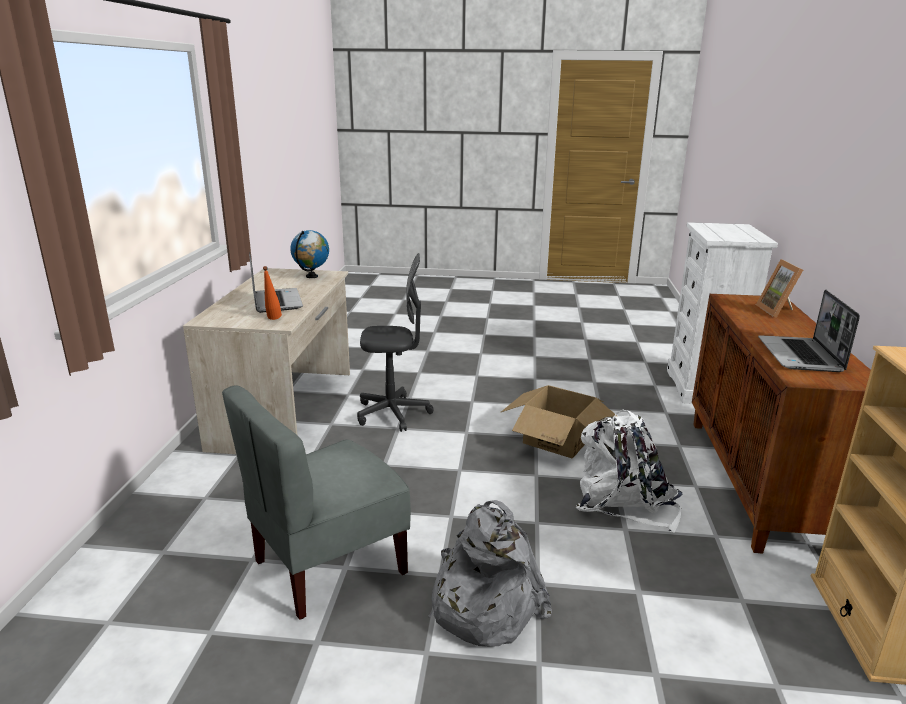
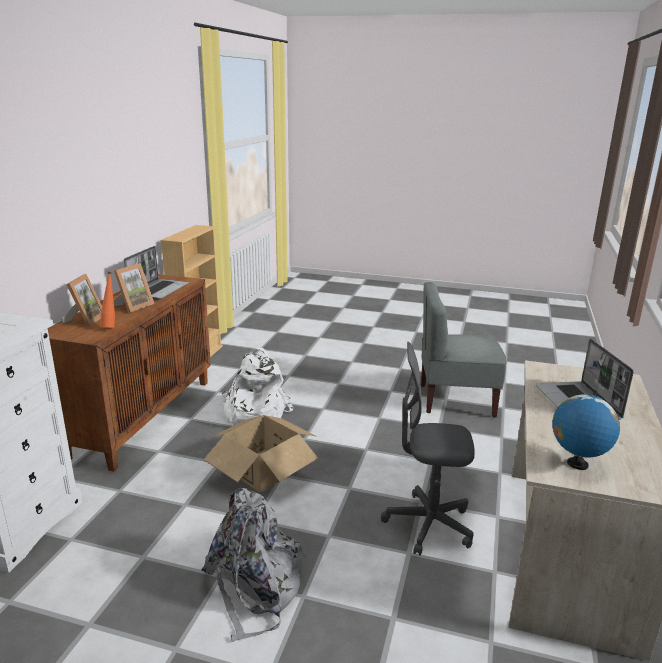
camera: 170 degrees left, 0 degrees up
(273, 320) = (554, 373): orange bottle -> orange bottle (111, 326)
(328, 566) = (455, 400): grey chair -> grey chair turned 150 degrees counterclockwise
(482, 604) = (370, 379): grey backpack -> grey backpack (255, 587)
(771, 330) = (133, 306): none -> picture frame

